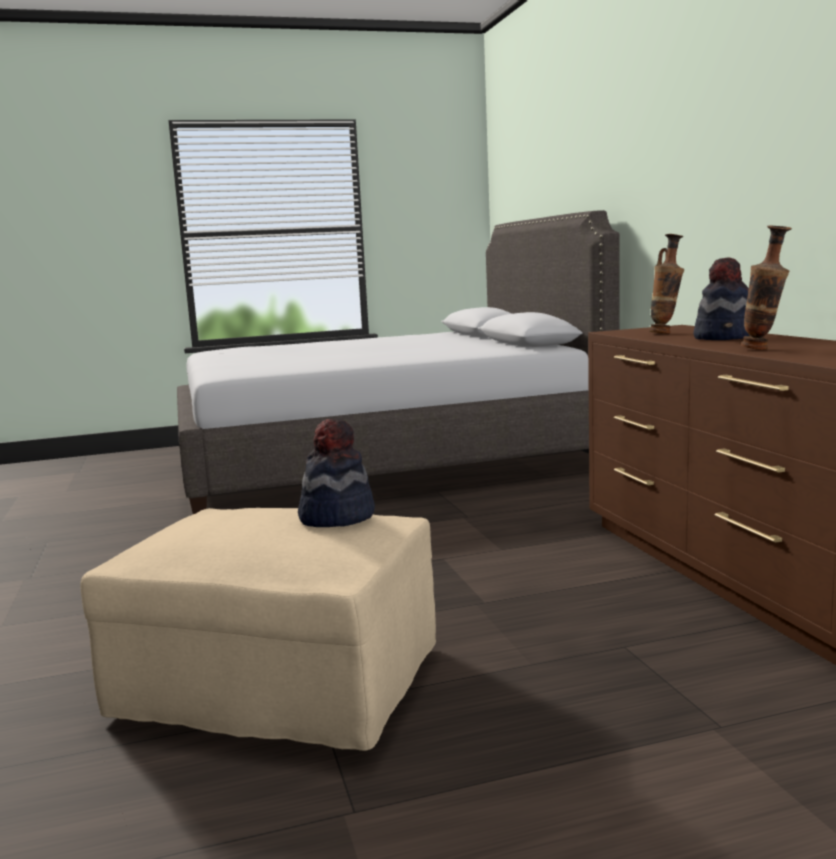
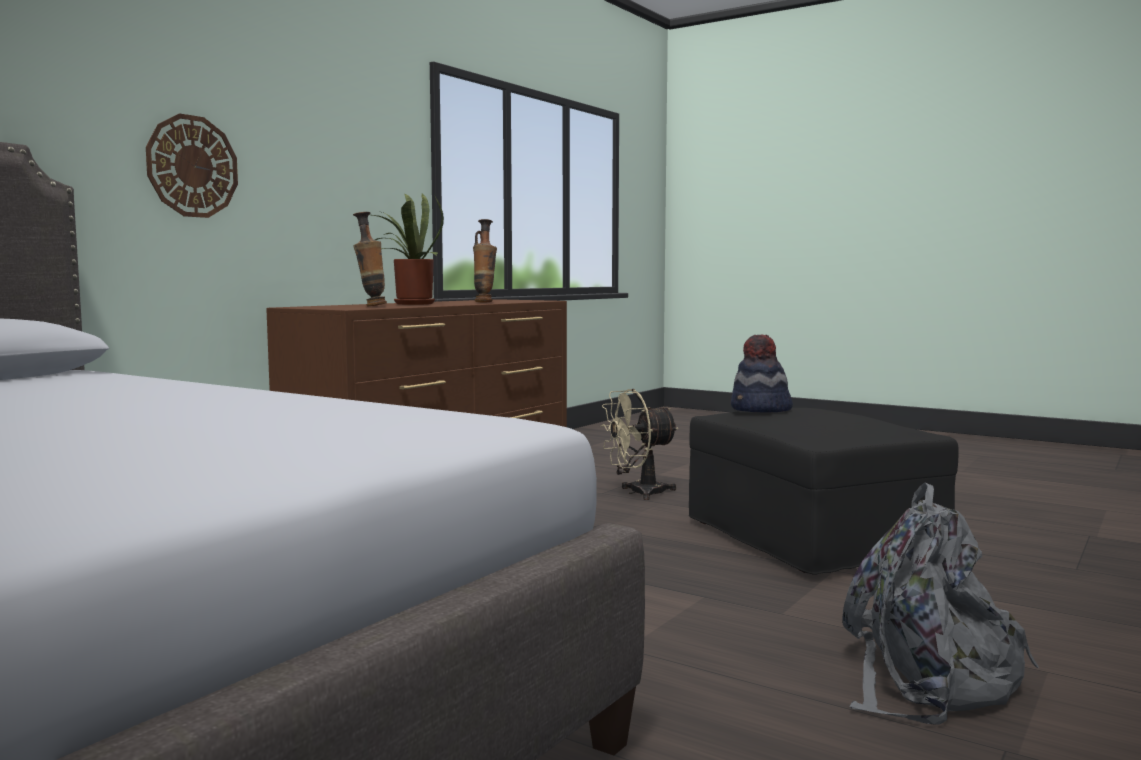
camera: 130 degrees left, 5 degrees down
(80, 592) = (926, 680): none -> grey backpack
(277, 684) = (813, 539): beige ottoman -> black ottoman
(597, 668) = (638, 493): none -> beige fan
(690, 198) = (192, 166): none -> wall clock
(725, 338) = (409, 304): hat -> potted plant

